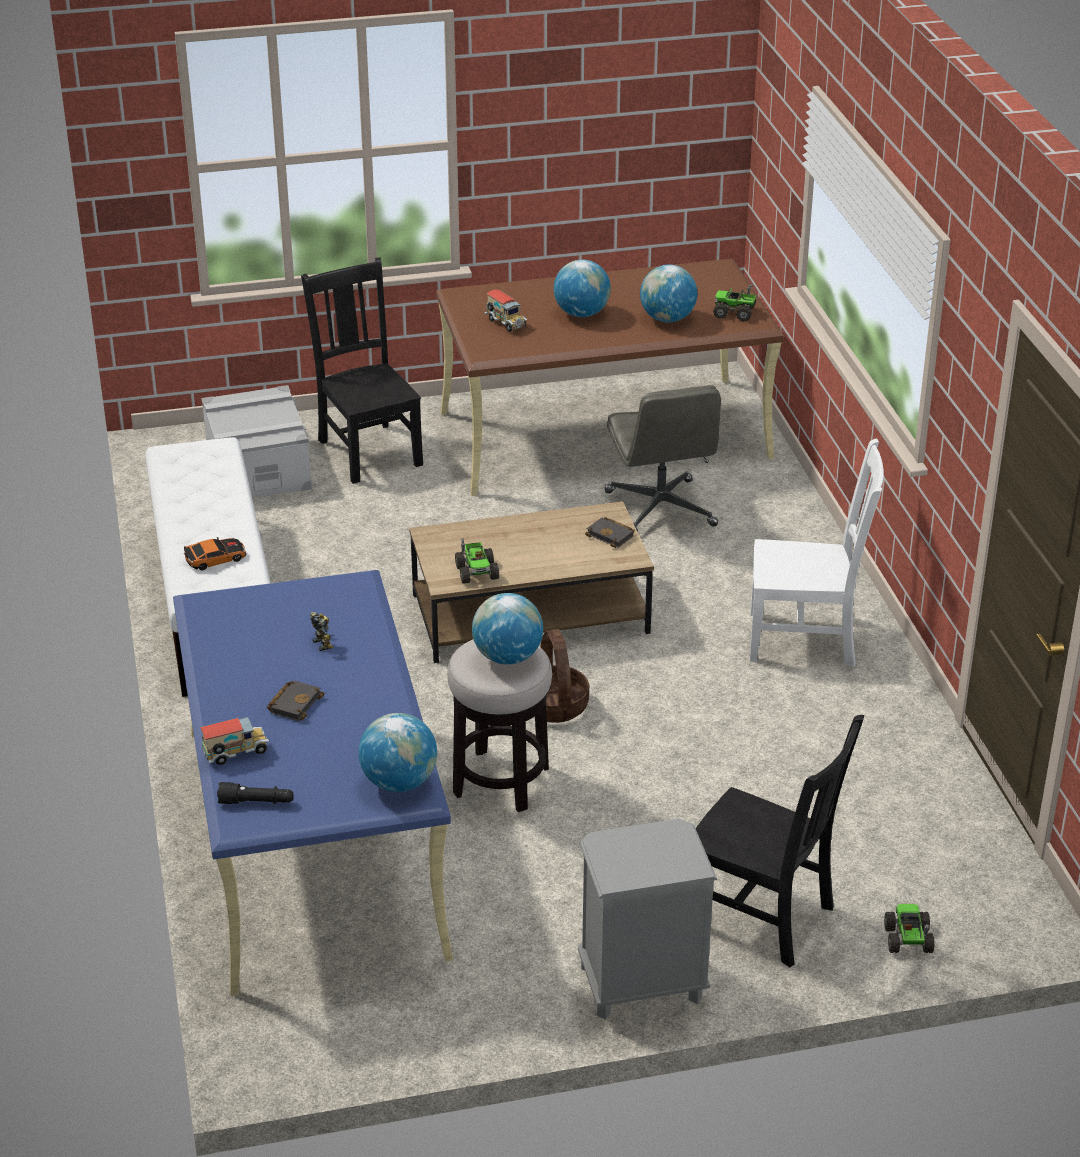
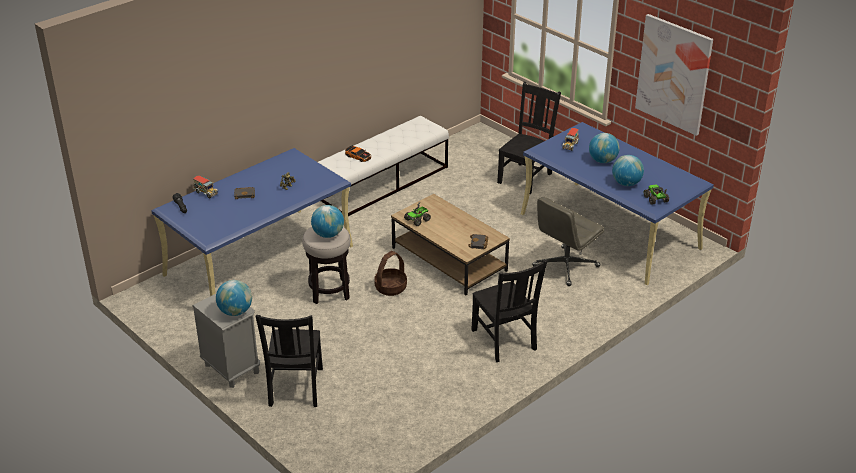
camera: 60 degrees right, 0 degrees up
(258, 467) = (484, 157): grey storage box -> none
(399, 782) = (214, 232): globe -> globe (235, 312)
(597, 114) = (674, 74): none -> picture
(605, 435) = (610, 231): brown desk -> blue desk
(806, 639) = (504, 341): white chair -> black chair
(908, 940) = (310, 435): toy truck -> none

